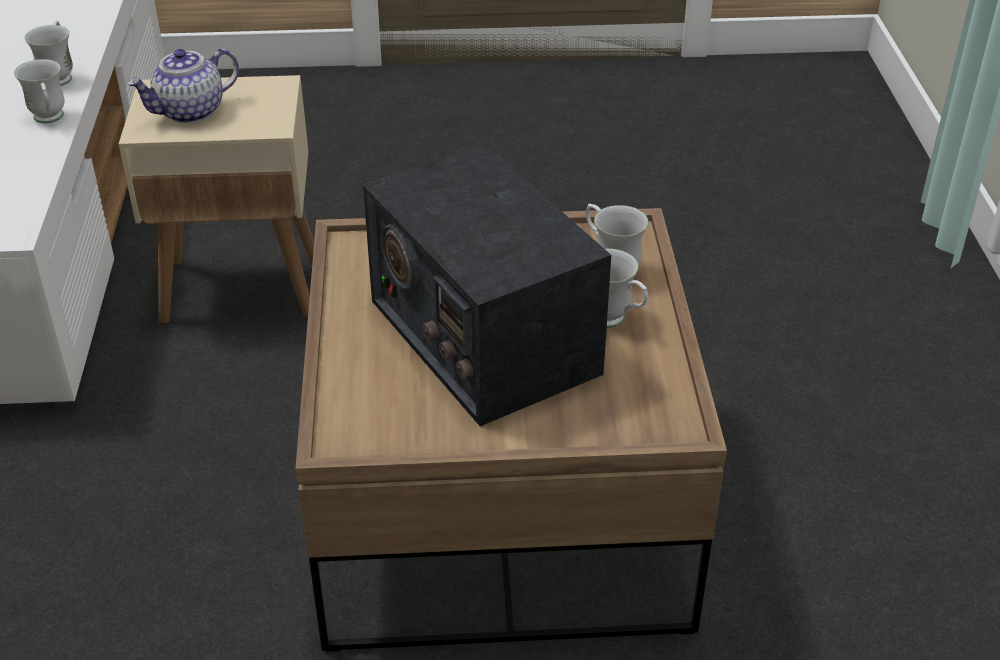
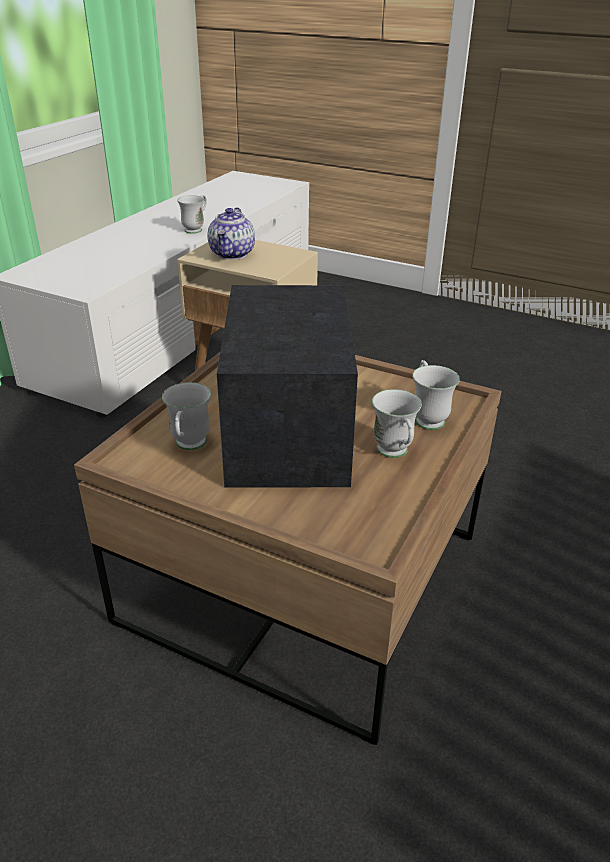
camera: 30 degrees right, 5 degrees down
(50, 120) = (168, 247): white mug -> white mug (189, 446)
(190, 112) = (232, 254): teapot -> teapot turned 75 degrees counterclockwise

